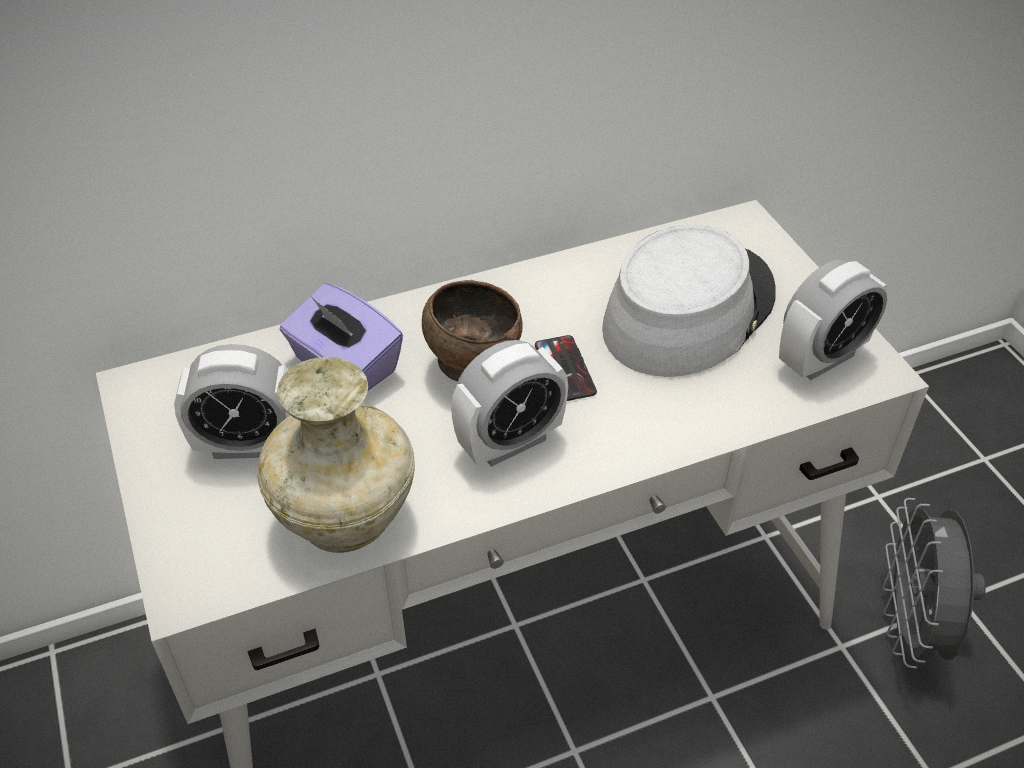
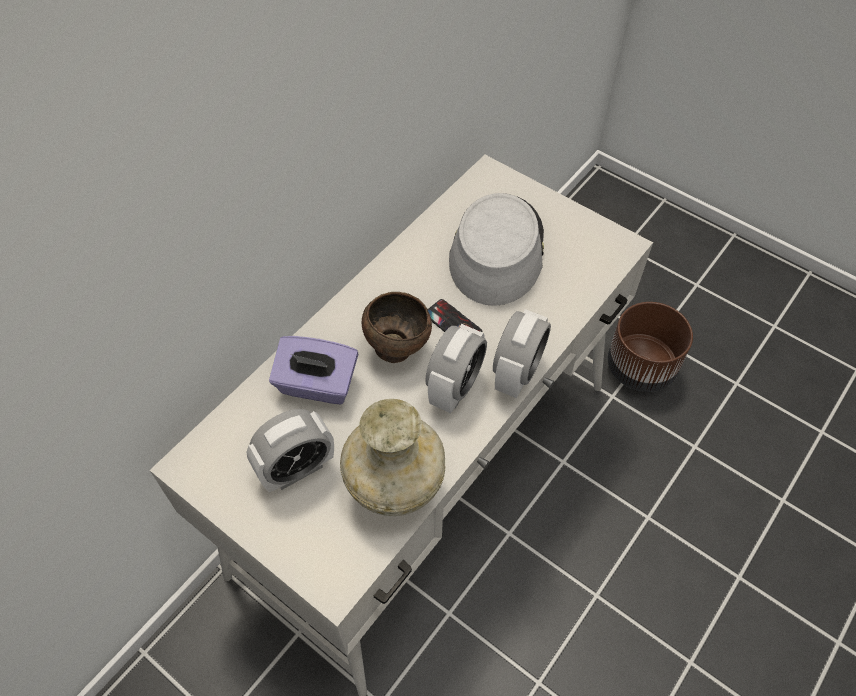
camera: 30 degrees left, 10 degrees up
(821, 359) = (589, 250): alarm clock -> alarm clock (517, 373)
(910, 628) = (641, 368): grey fan -> brown planter

